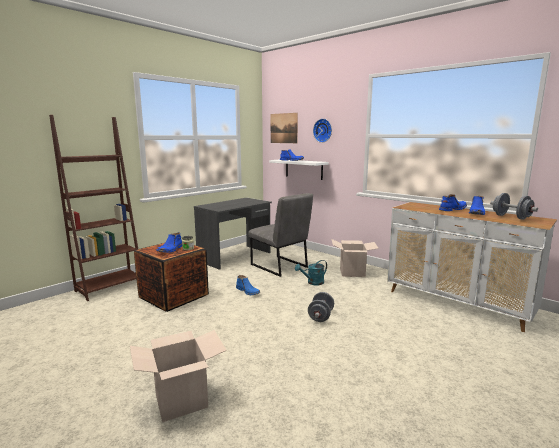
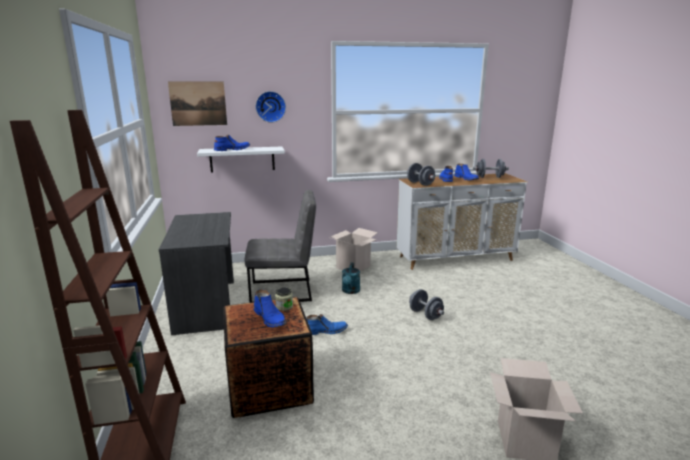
camera: 55 degrees left, 5 degrees up
(411, 207) = (420, 184): none -> grey dumbbell

